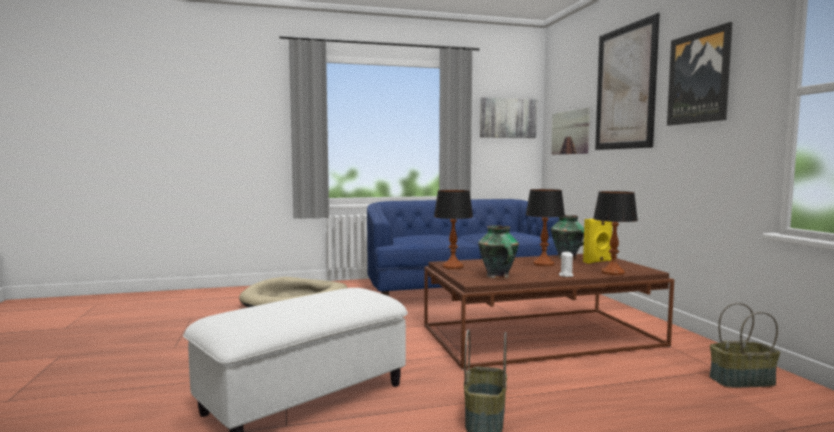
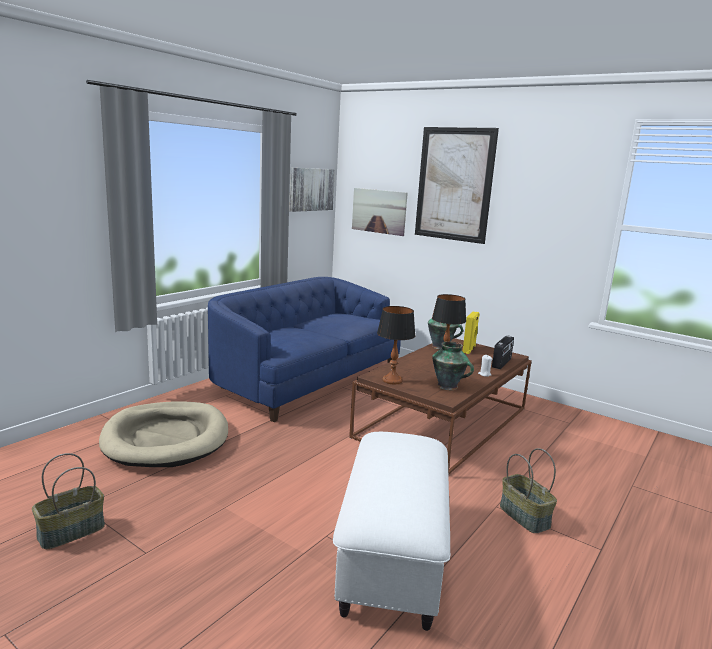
camera: 40 degrees left, 10 degrees up
(613, 272) = (502, 363): table lamp -> radio
(699, 78) = (537, 196): picture -> none
(742, 381) = (588, 429): basket -> basket (71, 532)

